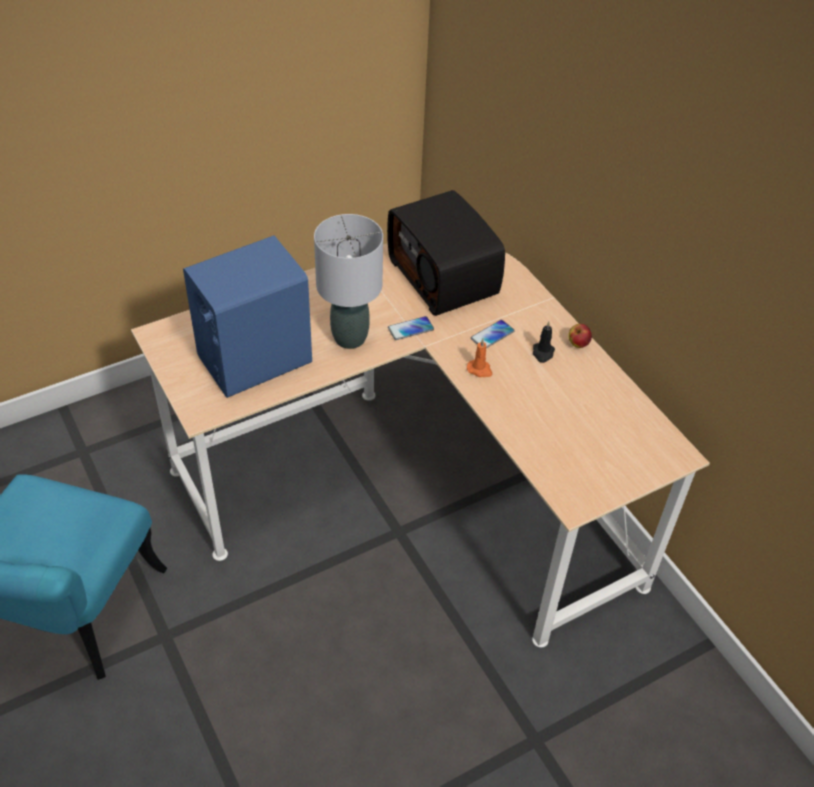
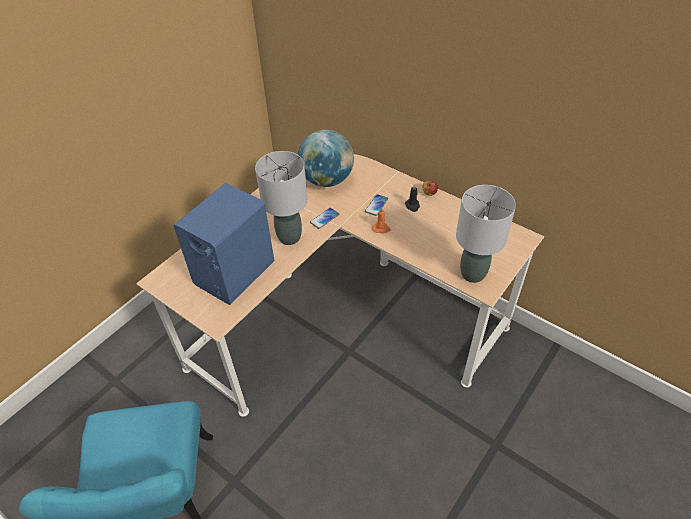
camera: 20 degrees left, 0 degrees up
(445, 277) = (327, 180): radio -> globe
(569, 476) = (472, 273): none -> grey table lamp

